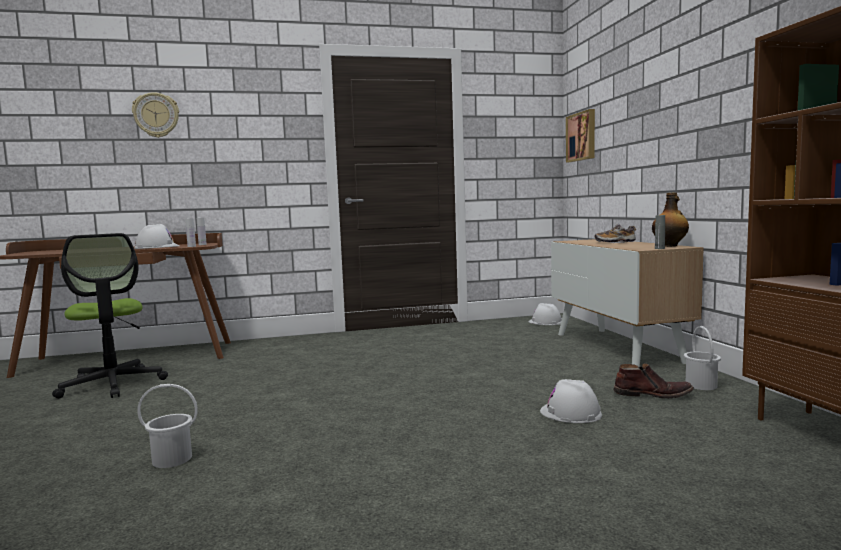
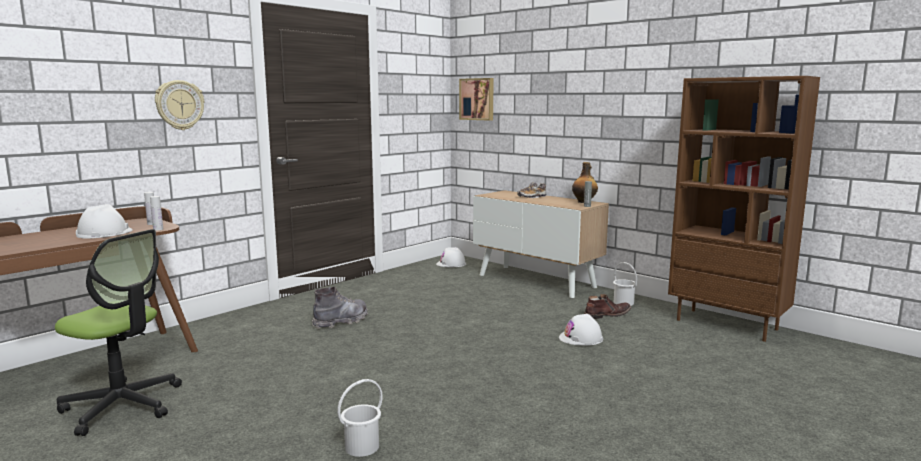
camera: 35 degrees left, 5 degrees up
(156, 115) = (59, 60): wall clock -> wall clock (179, 105)
(356, 355) = (341, 321): none -> grey boot

